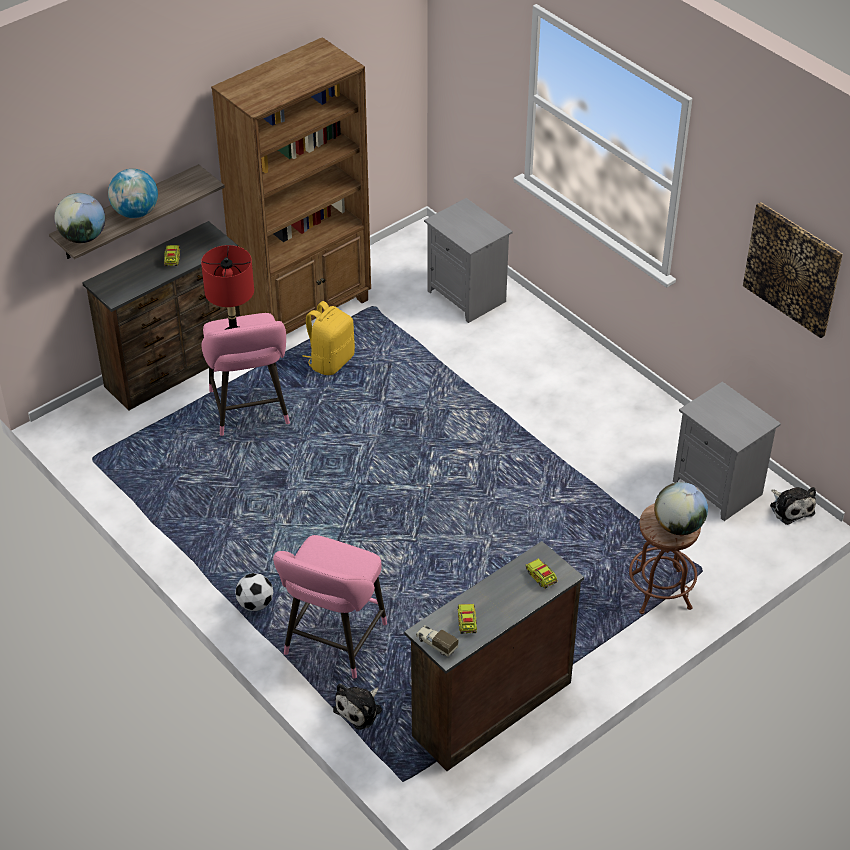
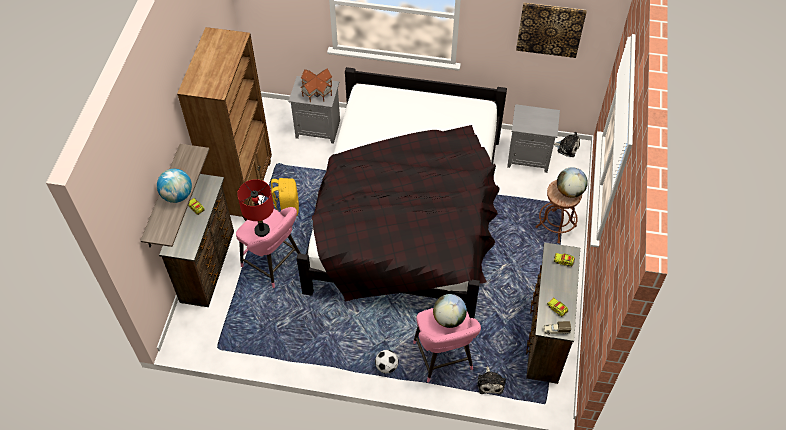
camera: 40 degrees left, 10 degrees up
(83, 237) = (164, 230): globe -> globe (449, 319)
(471, 227) = (317, 91): none -> toy house
(472, 455) = (407, 214): none -> black bed

